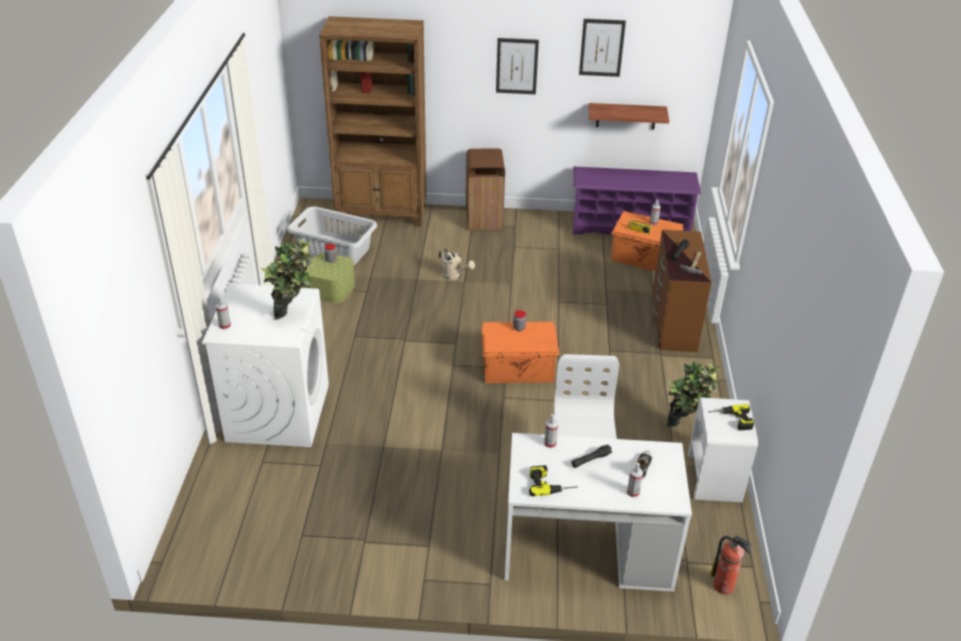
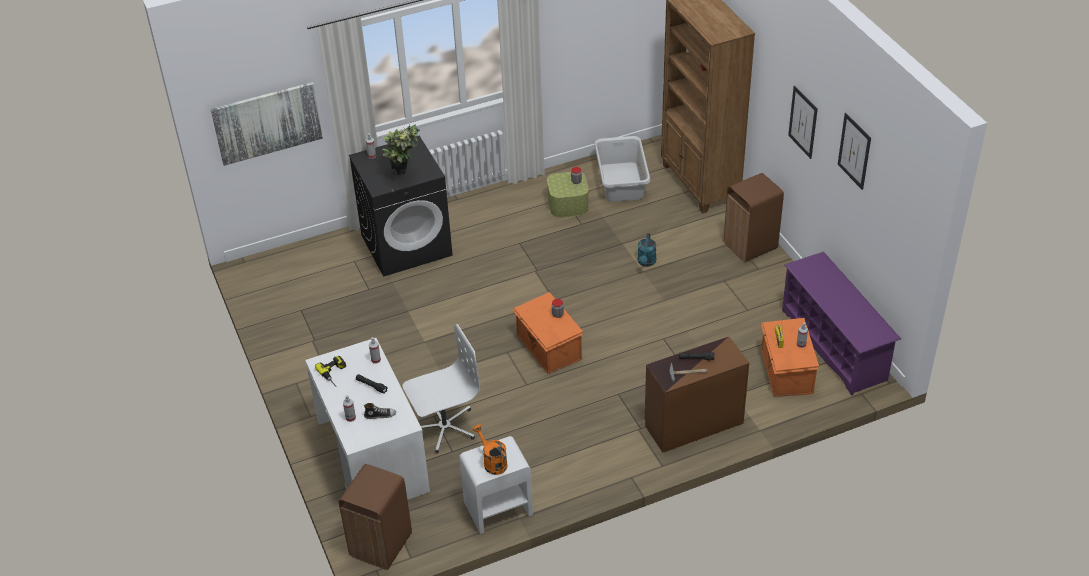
camera: 65 degrees right, 5 degrees up
(133, 348) = (267, 122): none -> picture
(278, 412) = (407, 245): white washing machine -> black washing machine
(455, 275) = (646, 263): beige watering can -> turquoise watering can
(626, 116) = (864, 234): shelf -> none
(685, 426) = (550, 473): potted plant -> none
(724, 586) = (380, 545): fire extinguisher -> brown trash can
(731, 420) = (492, 462): power drill -> orange watering can

